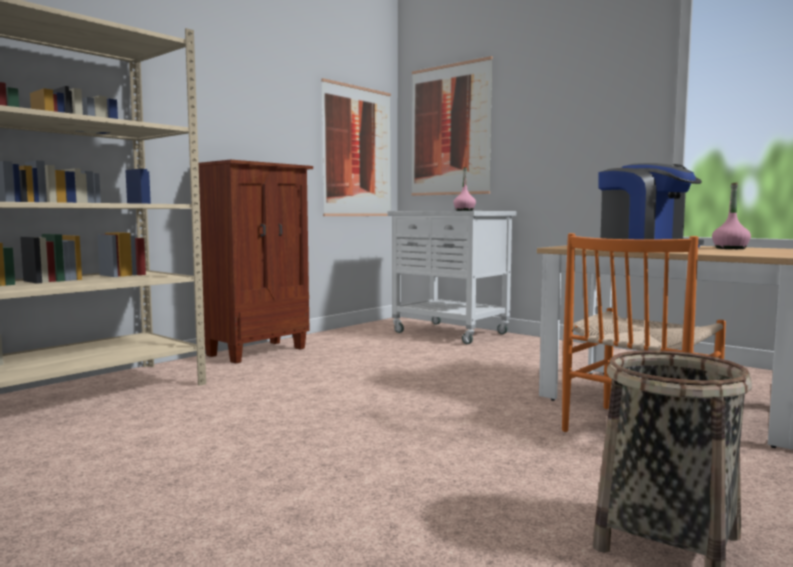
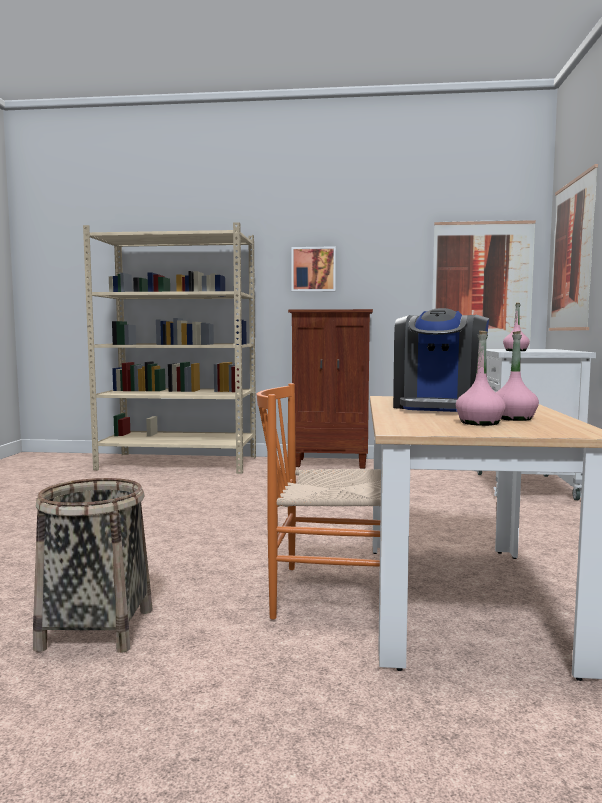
camera: 55 degrees right, 0 degrees up
(209, 111) = (313, 269): none -> picture
(754, 251) = (480, 423): none -> pink bottle

